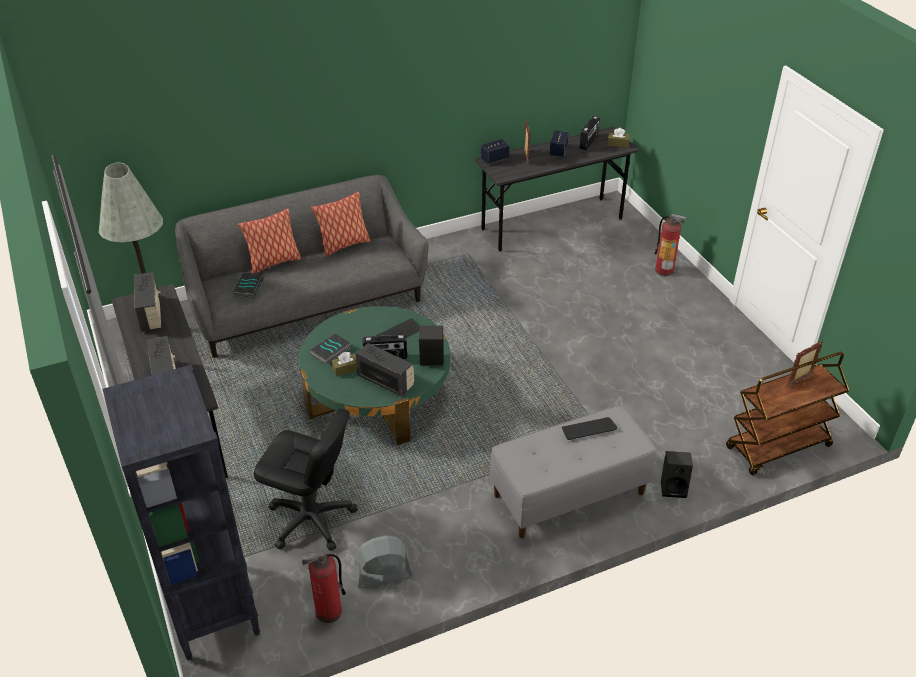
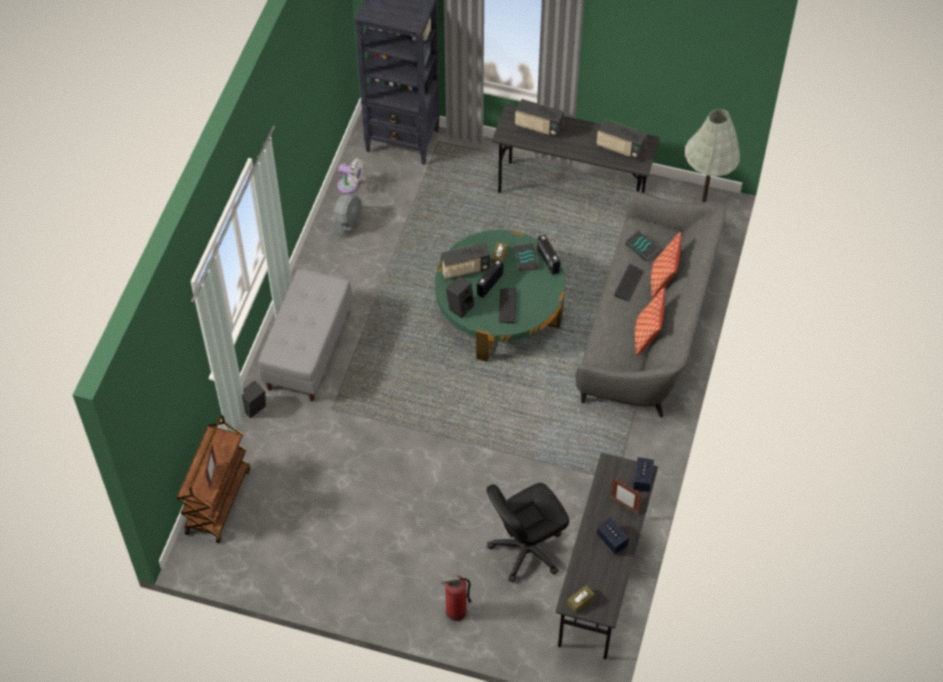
camera: 130 degrees right, 15 degrees up
(311, 519) = (423, 213): black office chair -> black office chair (526, 549)
(328, 612) = (350, 186): fire extinguisher -> white fan
(588, 429) = (310, 338): keyboard -> keyboard (628, 283)
(589, 142) = (604, 579): radio -> radio (547, 261)

